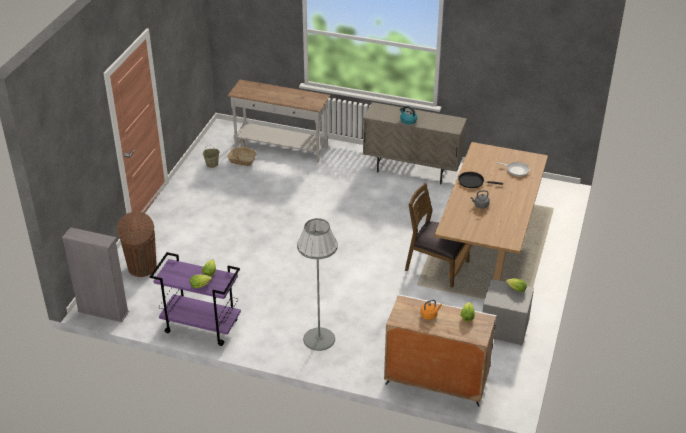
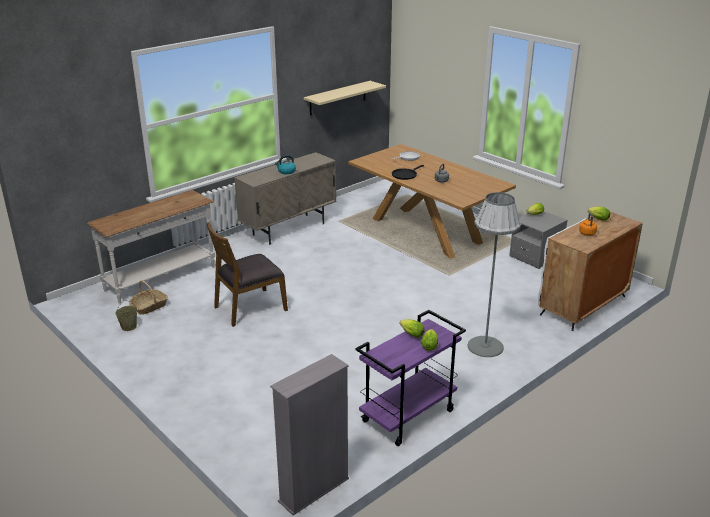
camera: 60 degrees left, 10 degrees down
(142, 268) = (260, 432): brown trash can -> none
(436, 266) = (432, 260): brown chair -> brown chair (249, 308)
(516, 80) = (338, 98): none -> beige shelf

